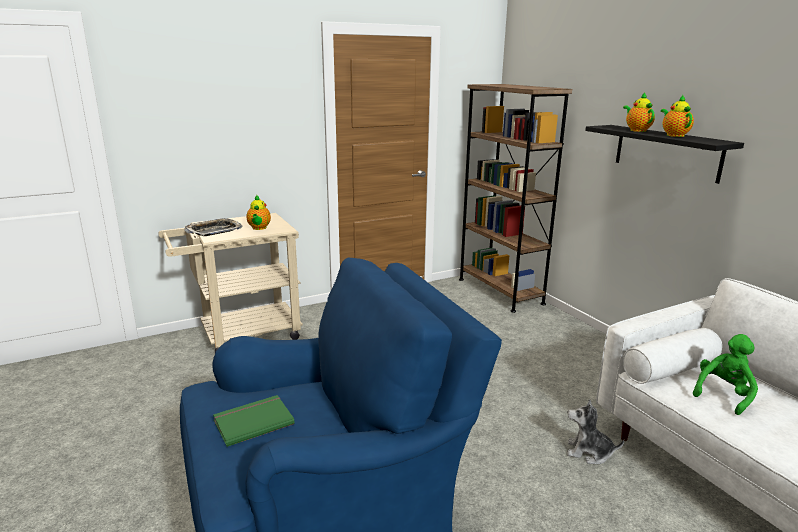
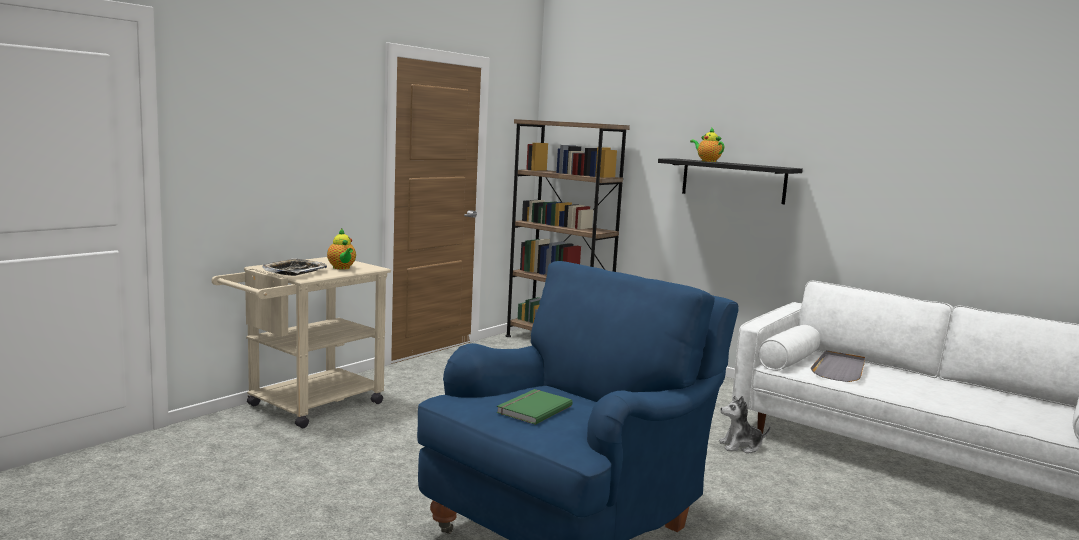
camera: 25 degrees left, 10 degrees down
(674, 135) = (743, 164): teapot -> none
(723, 394) = (839, 369): green plush toy -> grey tray

